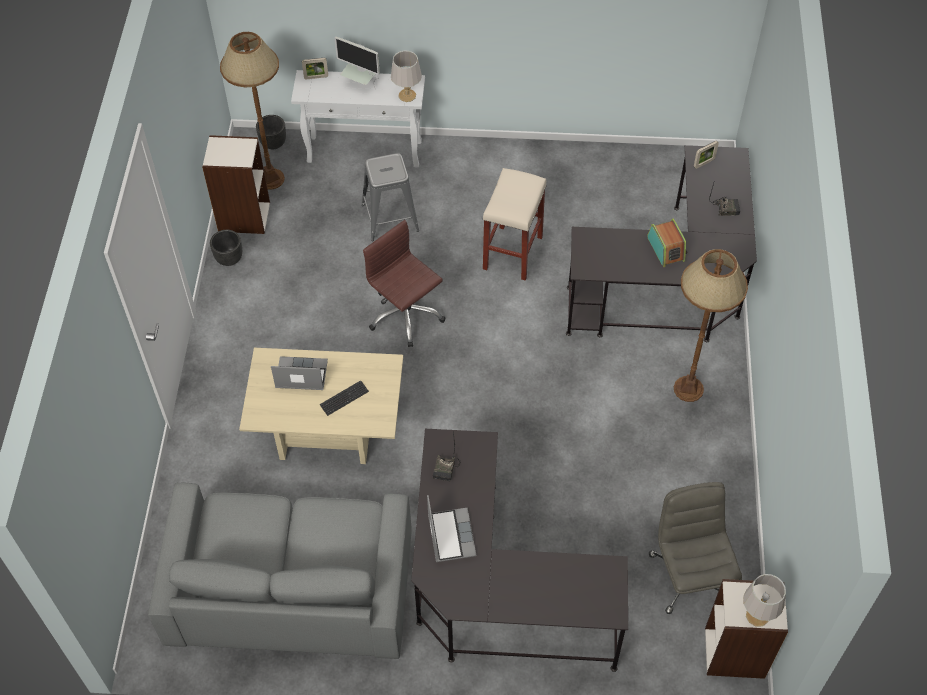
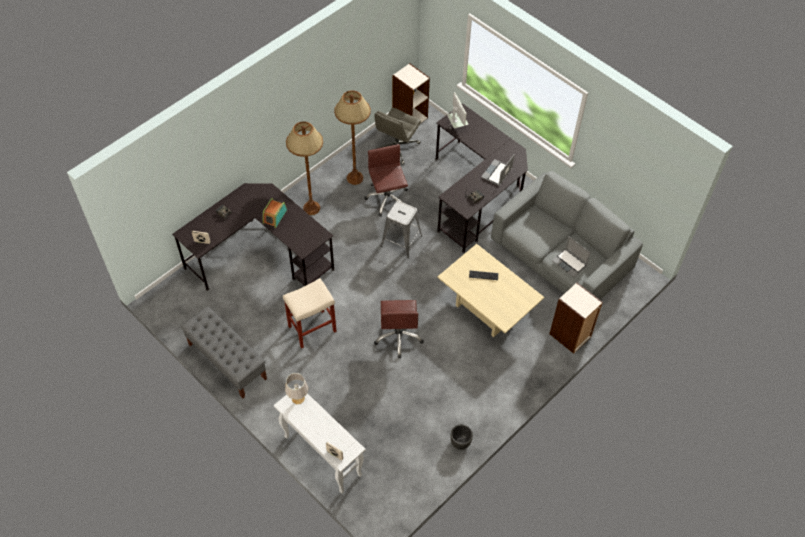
camera: 140 degrees left, 0 degrees up
(243, 217) = (430, 465): bookcase -> bookcase (570, 335)
(271, 179) = (392, 480): brown floor lamp -> brown floor lamp (355, 178)
(273, 143) = (368, 507): black planter -> none
(300, 375) = (494, 301): laptop -> laptop (570, 263)
(361, 83) = (314, 428): monitor -> monitor (456, 127)
(390, 218) = (352, 399): grey stool -> grey stool (401, 241)
(561, 160) = (227, 361): none -> grey bench
(609, 480) = (387, 199): none -> brown office chair
(757, 616) = (414, 73): grey table lamp -> none

